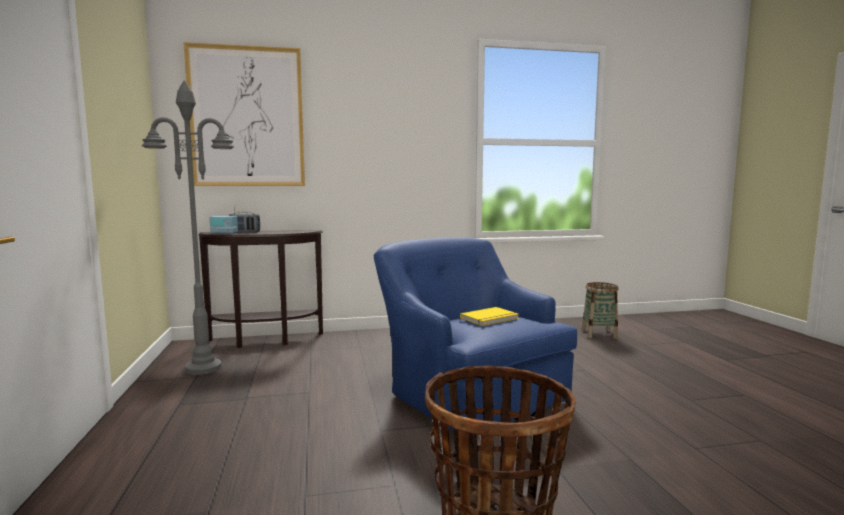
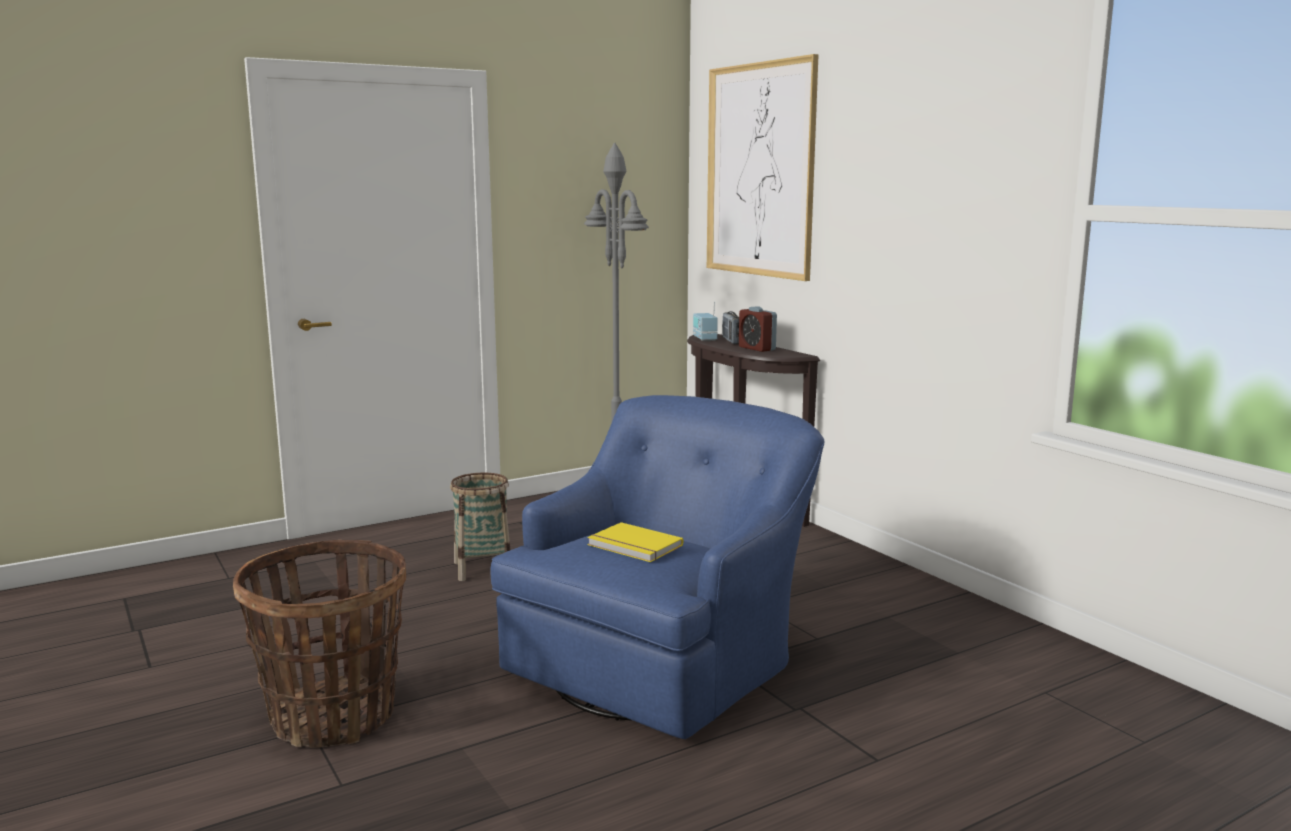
camera: 70 degrees right, 5 degrees up
(278, 231) = (757, 348): none -> alarm clock
(599, 334) = (1182, 775): basket -> basket (482, 569)

